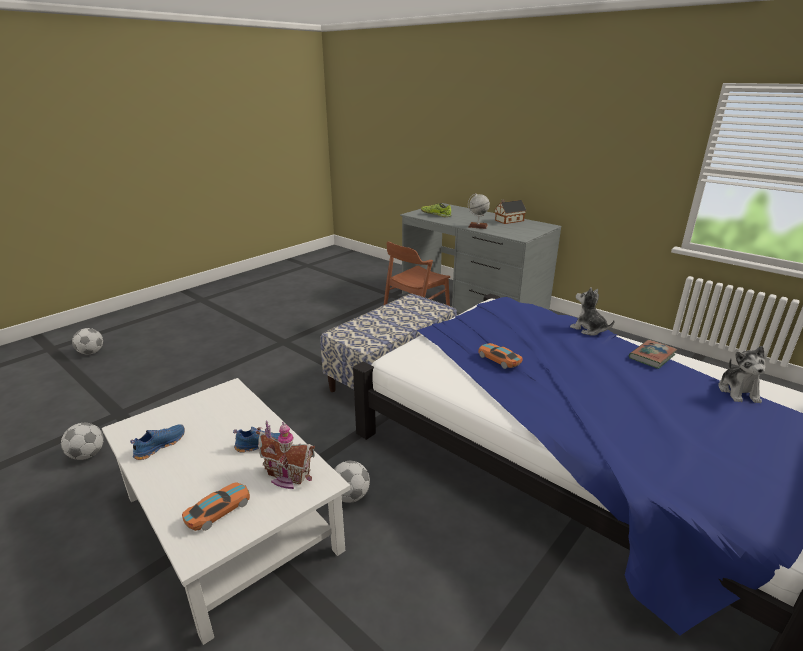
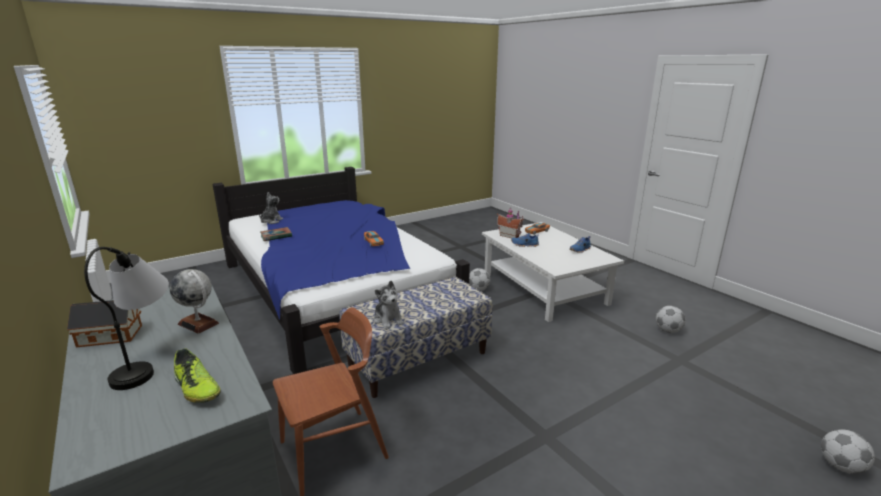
camera: 165 degrees left, 5 degrees down
(471, 217) = (148, 362): none -> table lamp
(588, 329) = (279, 253): plush toy -> plush toy (388, 320)

